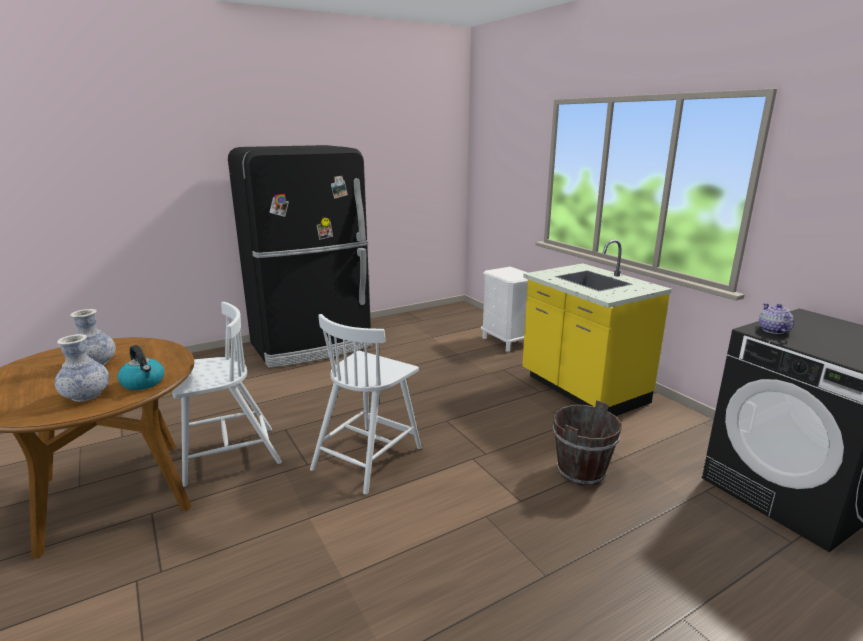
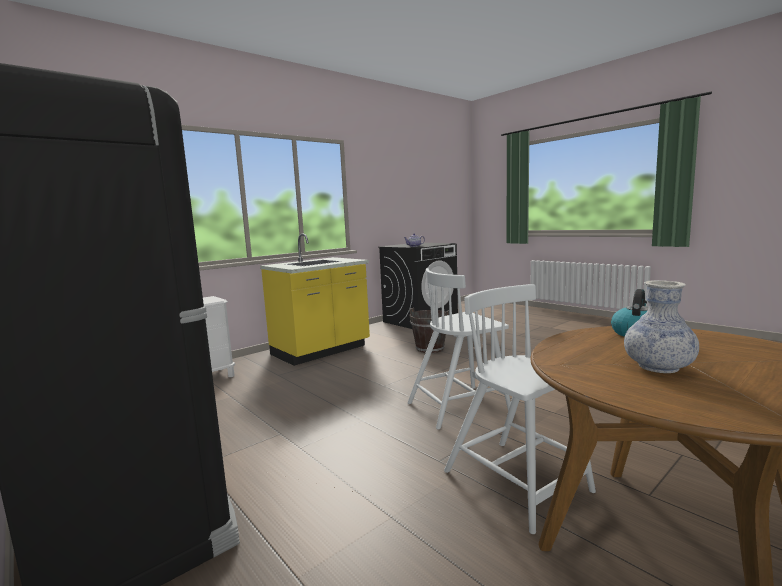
camera: 100 degrees left, 10 degrees down
(86, 396) = (705, 343): vase -> none
(368, 457) = (459, 406): white chair -> white chair turned 135 degrees clockwise

